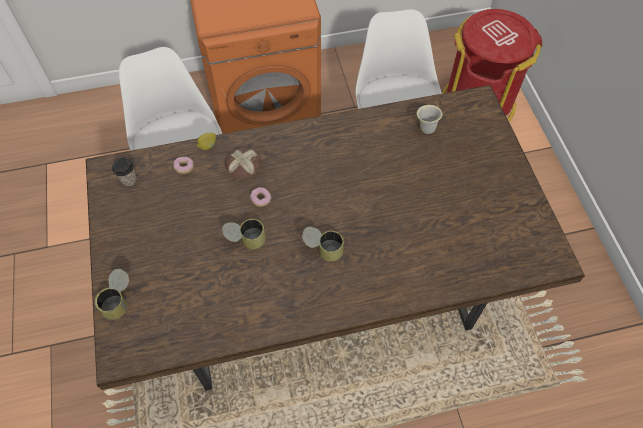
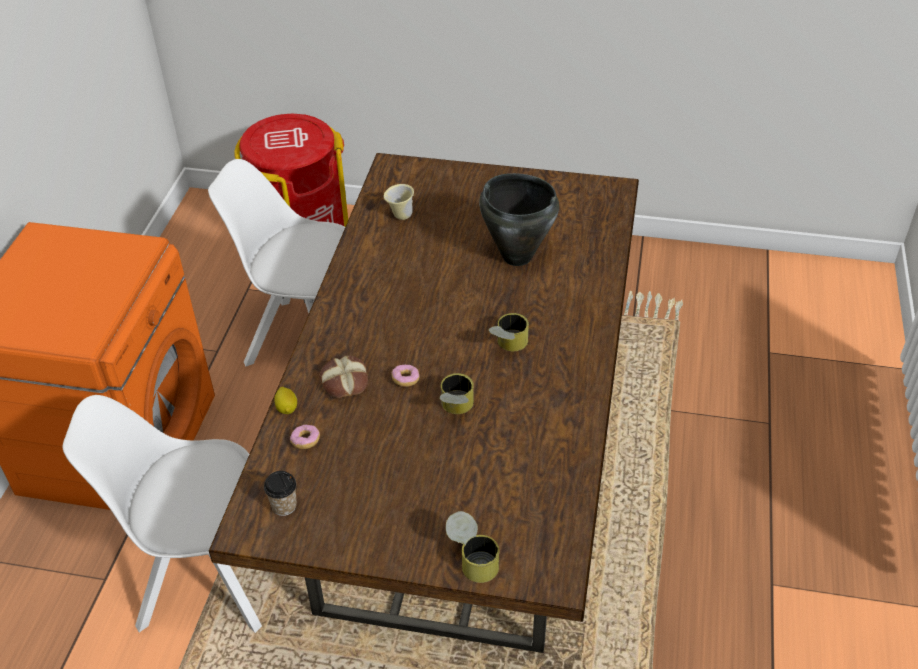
camera: 65 degrees left, 15 degrees down
(426, 219) = (516, 256): none -> black cooking pot

